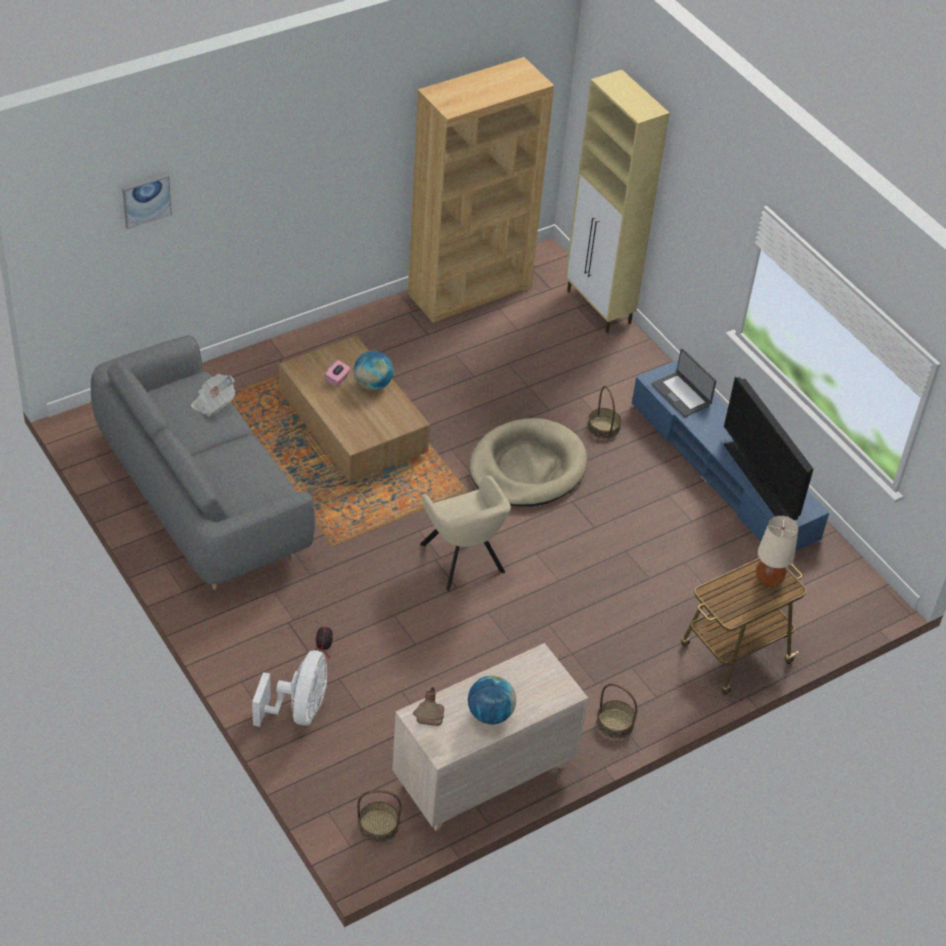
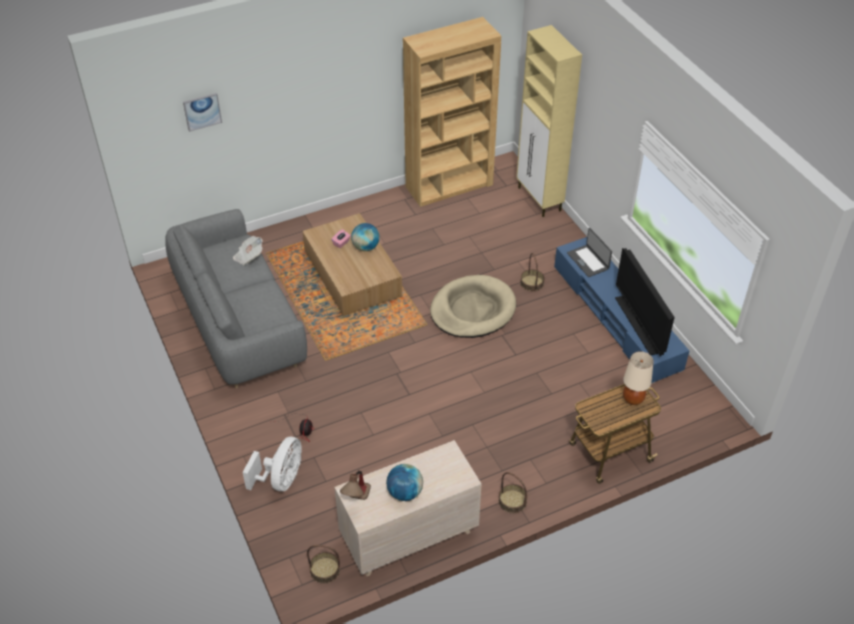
camera: 10 degrees right, 0 degrees up
(464, 560) = (417, 375): beige armchair -> none

